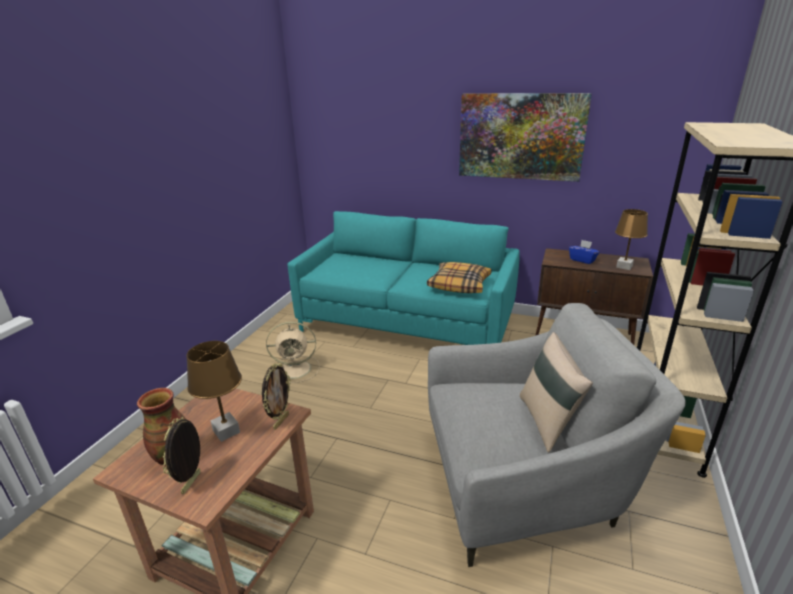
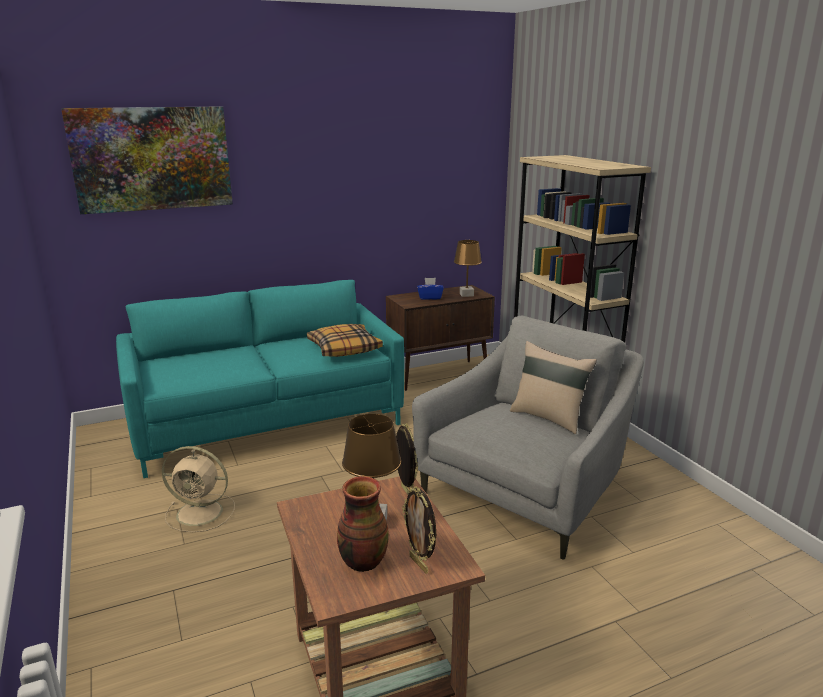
camera: 45 degrees left, 5 degrees down
(296, 369) = (201, 513): beige fan -> beige fan turned 60 degrees clockwise
(520, 136) = (344, 183): picture -> picture (152, 159)

